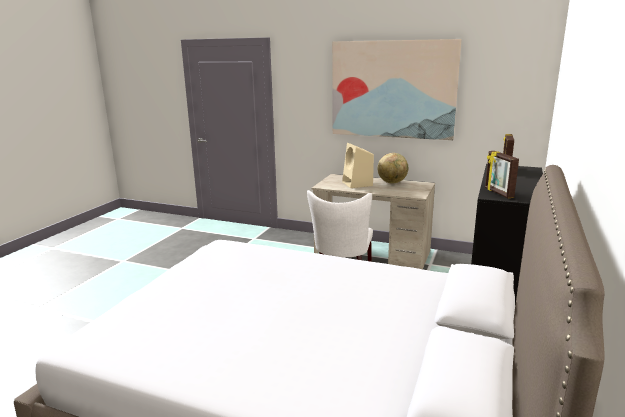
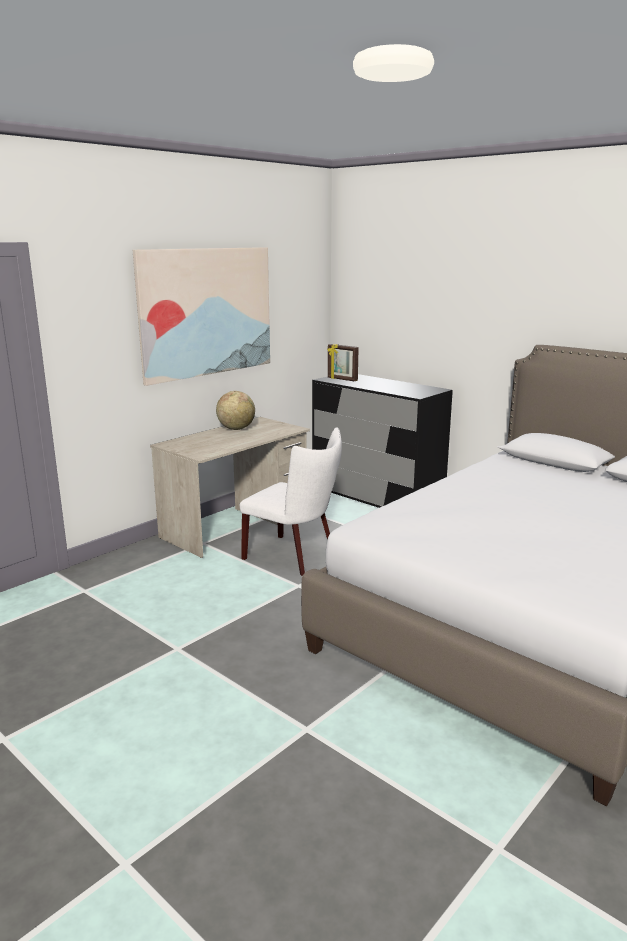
camera: 70 degrees left, 0 degrees up
(357, 184) = (219, 441): beige speaker -> none
(498, 193) = (411, 392): picture frame -> none

